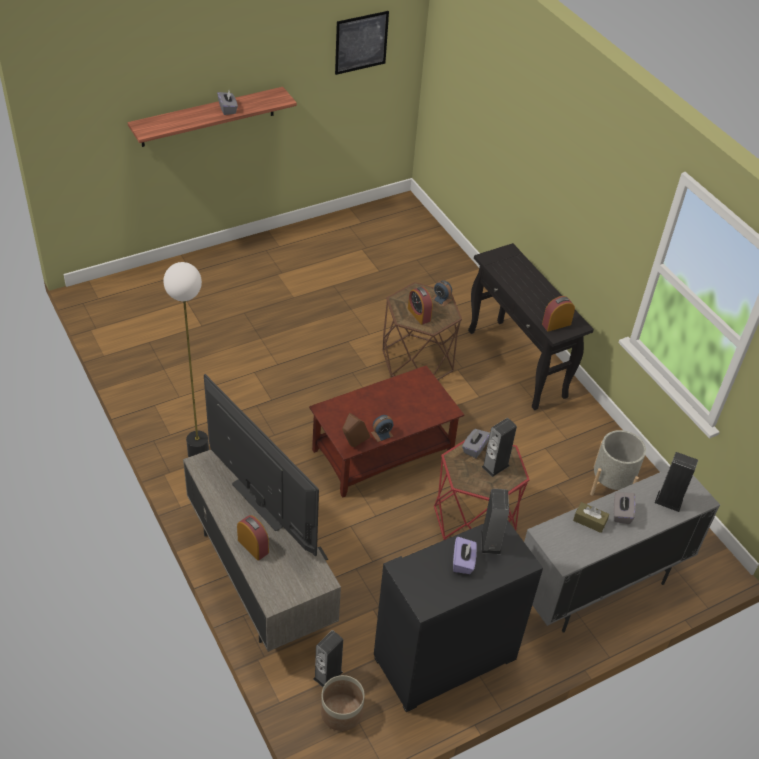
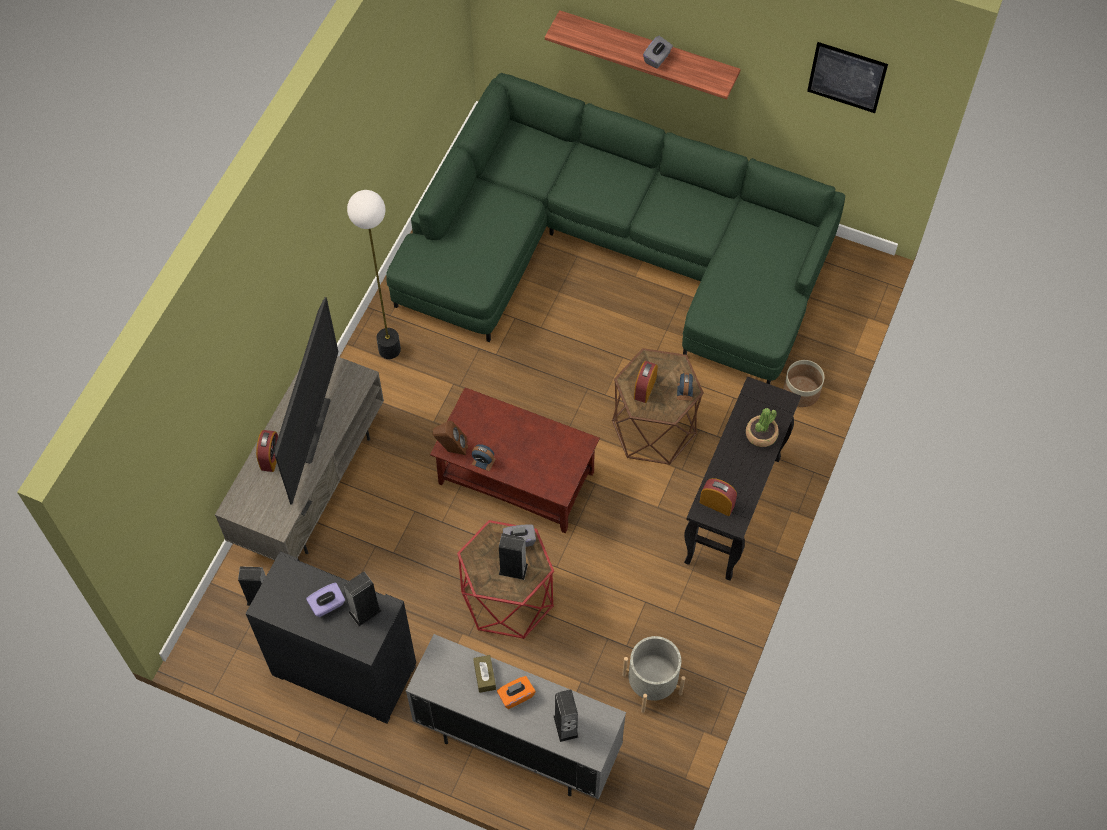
camera: 55 degrees right, 15 degrees up
(262, 293) = (614, 250): none -> green sofa
(341, 712) = (236, 630): planter -> planter (801, 391)
(524, 275) = (761, 434): none -> potted plant
(621, 513) = (516, 696): grey tissue box -> orange tissue box

